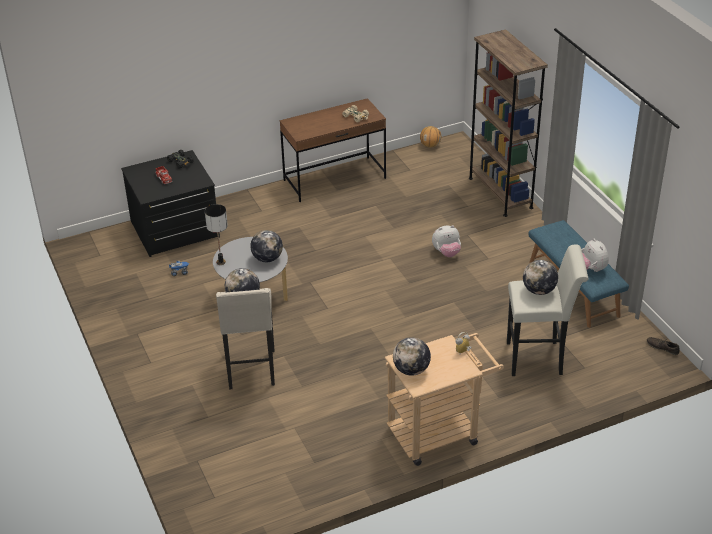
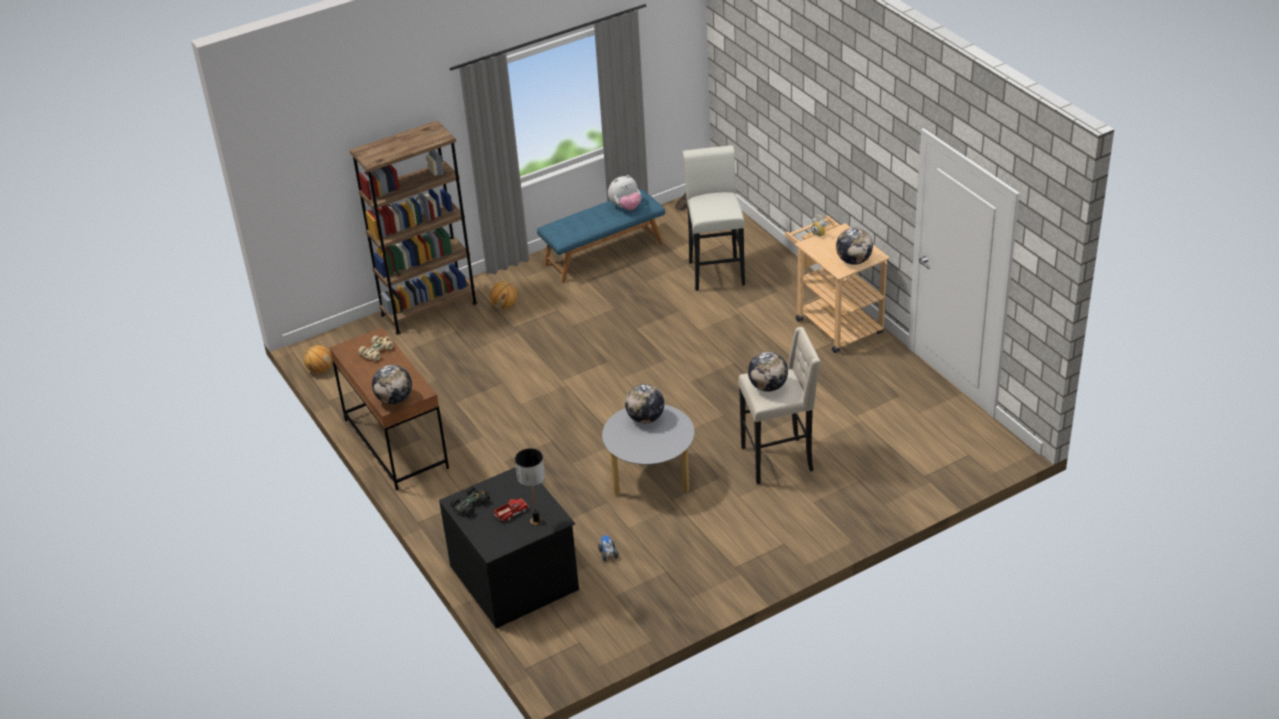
camera: 95 degrees left, 0 degrees up
(221, 262) = (658, 455): table lamp -> table lamp (536, 521)
(446, 253) = (549, 339): plush toy -> none
(498, 231) = (505, 306): none -> basketball
(539, 290) = (711, 202): globe -> globe (394, 399)

